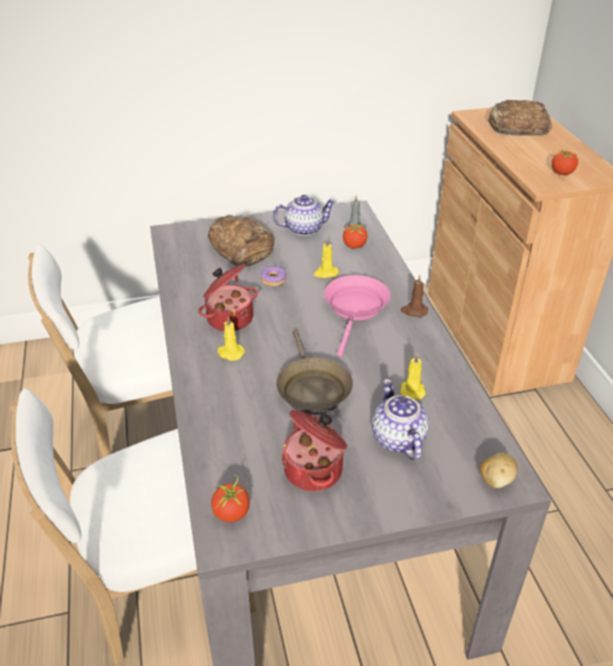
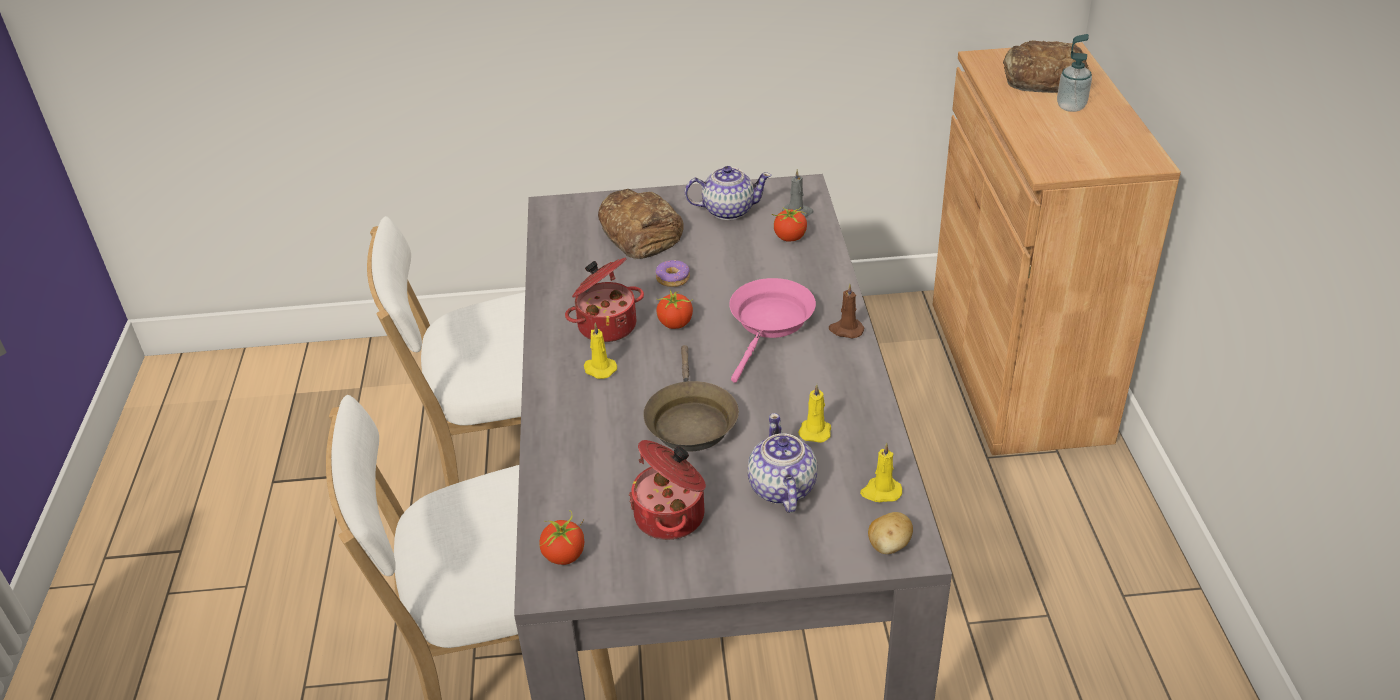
camera: 10 degrees right, 0 degrees up
(325, 273) = (742, 273): yellow candle -> yellow candle (880, 492)
(543, 144) = (1071, 106): none -> soap dispenser
(562, 173) = (1082, 151): tomato -> tomato (675, 324)

